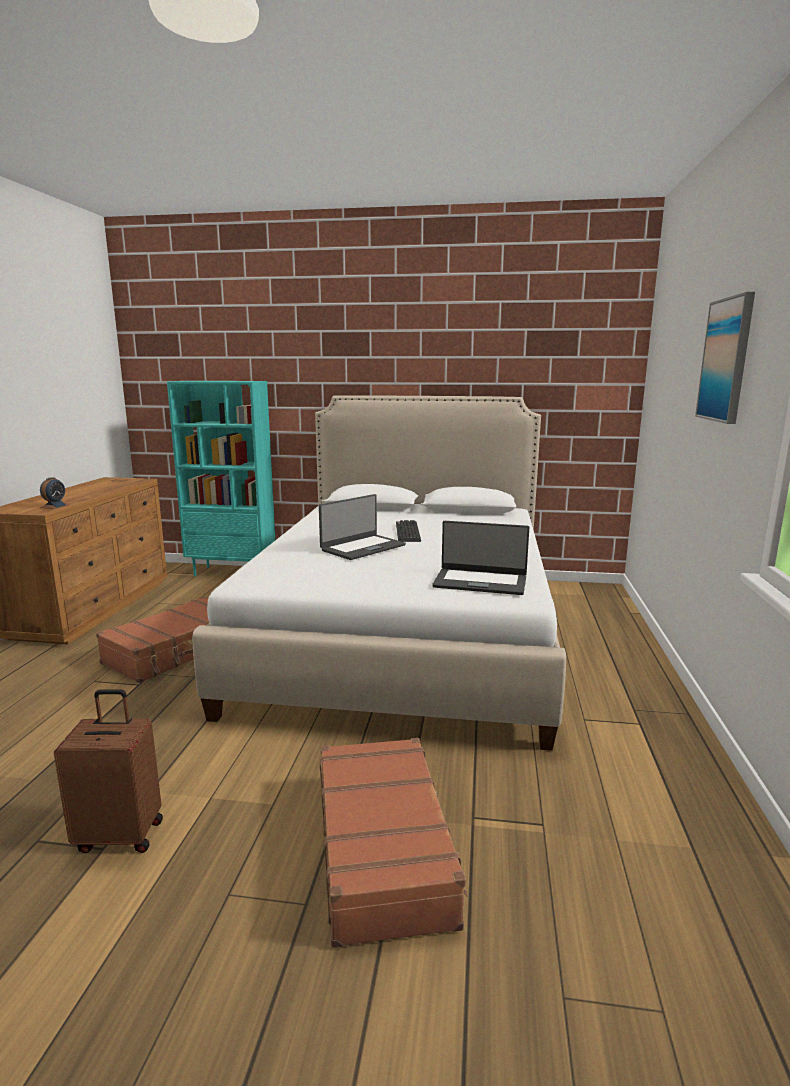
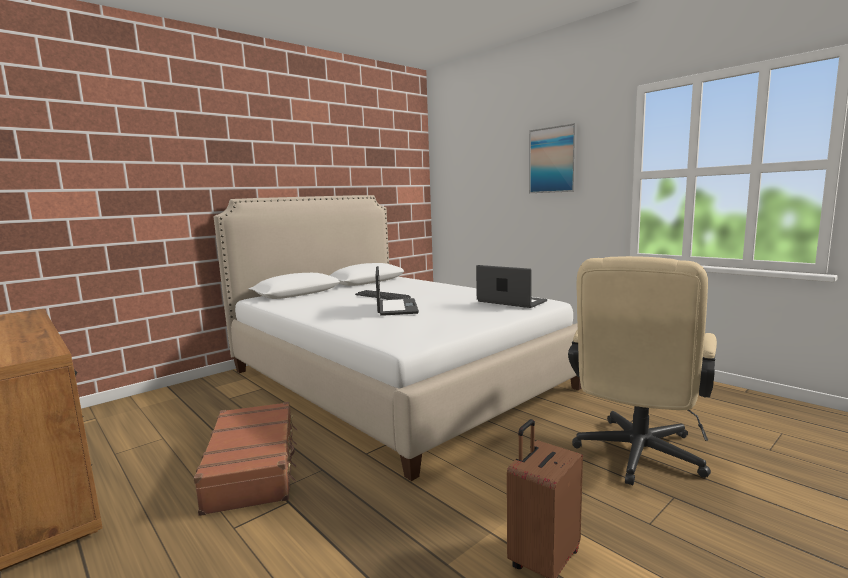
camera: 50 degrees left, 5 degrees down
(55, 506) = (34, 347): alarm clock -> none
(232, 572) = (137, 403): turquoise bookcase -> none
(384, 849) = (636, 458): brown suitcase -> beige office chair
(480, 582) = (511, 302): laptop -> laptop turned 105 degrees counterclockwise

